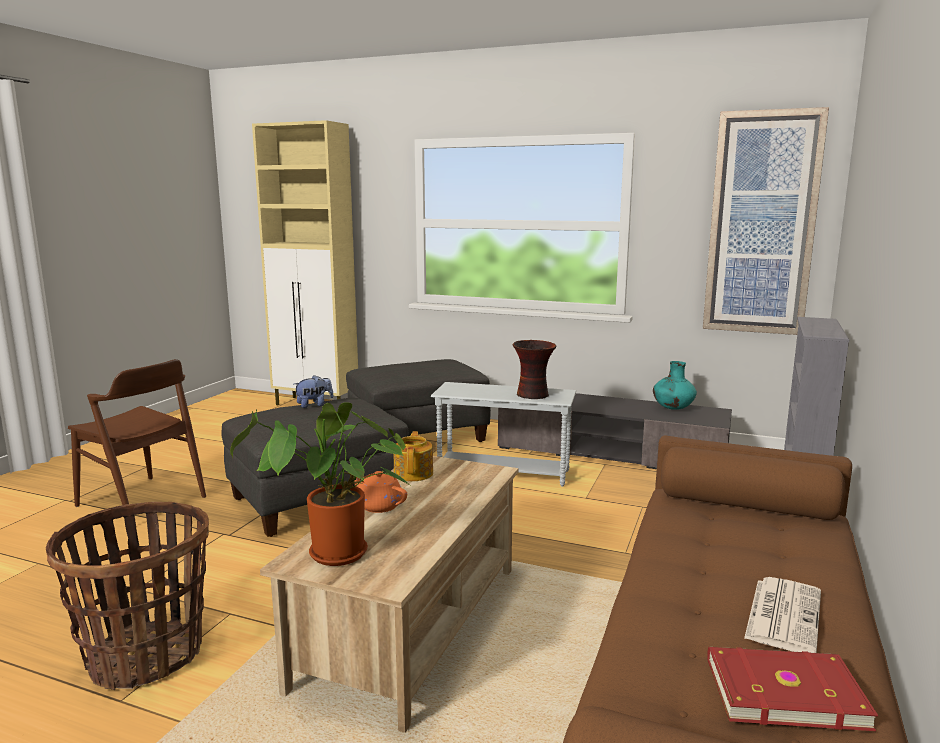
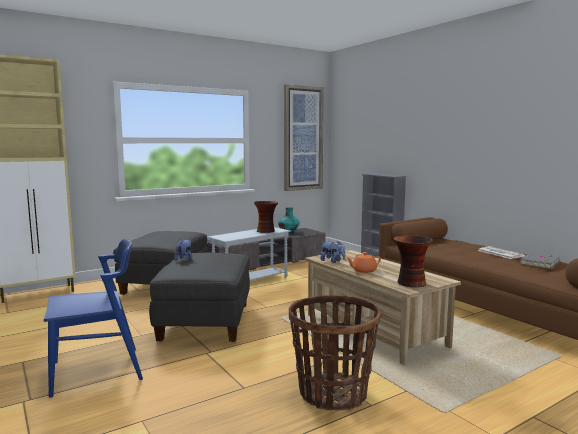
camera: 55 degrees left, 5 degrees down
(141, 502) = (97, 371): brown chair -> blue chair
(333, 557) = (410, 283): potted plant -> vase
(414, 473) = (332, 261): teapot -> plush toy
(783, 691) = (539, 262): red book -> grey book

